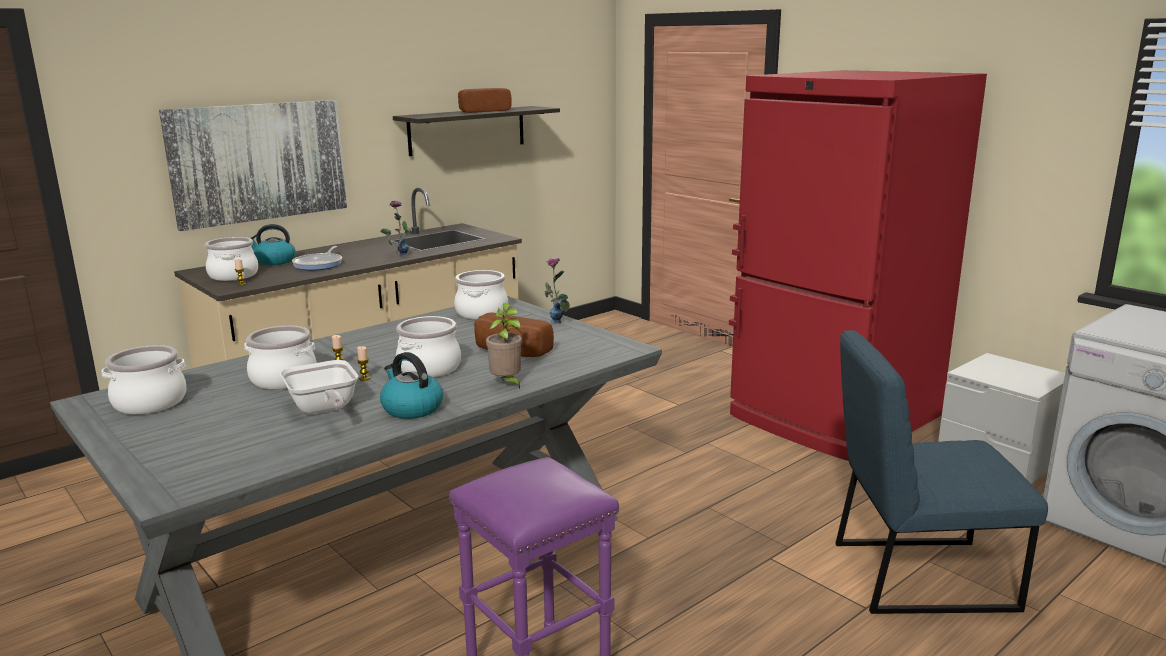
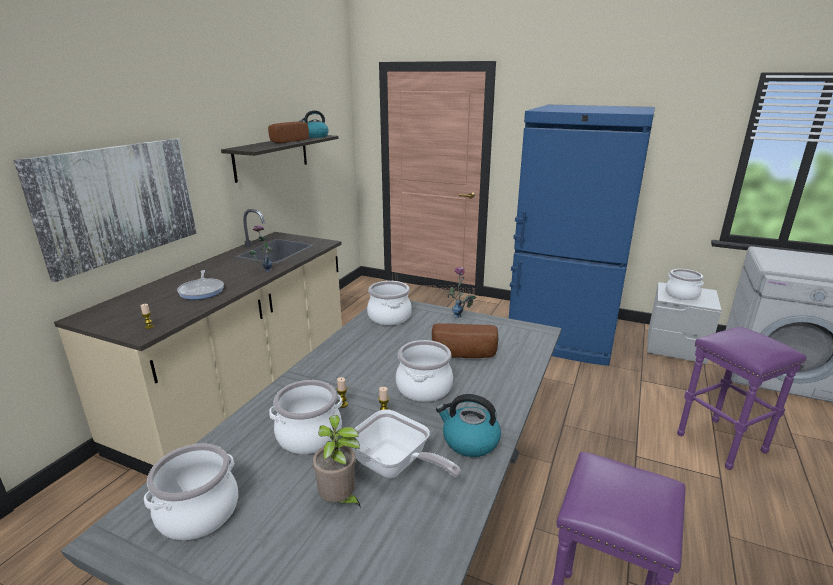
camera: 25 degrees left, 5 degrees up
(234, 275) = (129, 317): cooking pot -> cooking pot (682, 294)
(274, 261) = (153, 294): kettle -> kettle (315, 136)
(506, 383) = (506, 390): potted plant -> potted plant (339, 501)
(833, 415) = (563, 332): red fridge -> blue fridge
(917, 575) = (719, 442): blue chair -> purple stool

